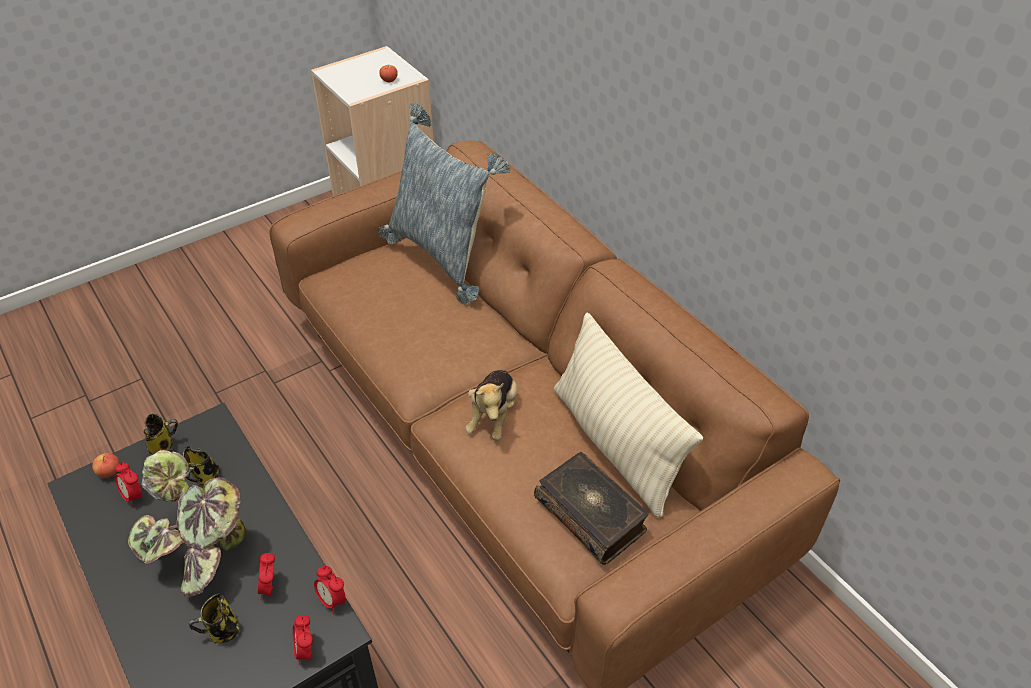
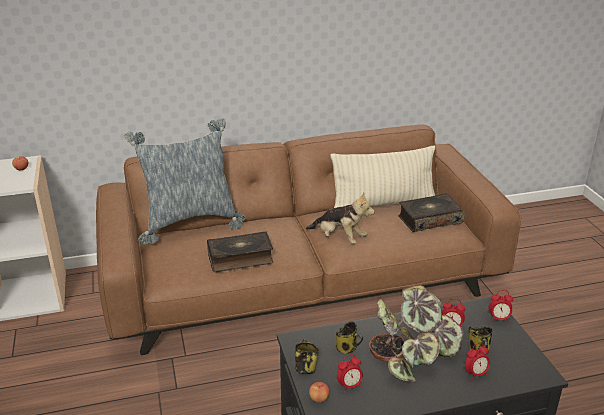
camera: 70 degrees left, 15 degrees down
(332, 600) = (466, 305): alarm clock -> alarm clock (475, 374)
(389, 327) = (240, 258): none -> book

